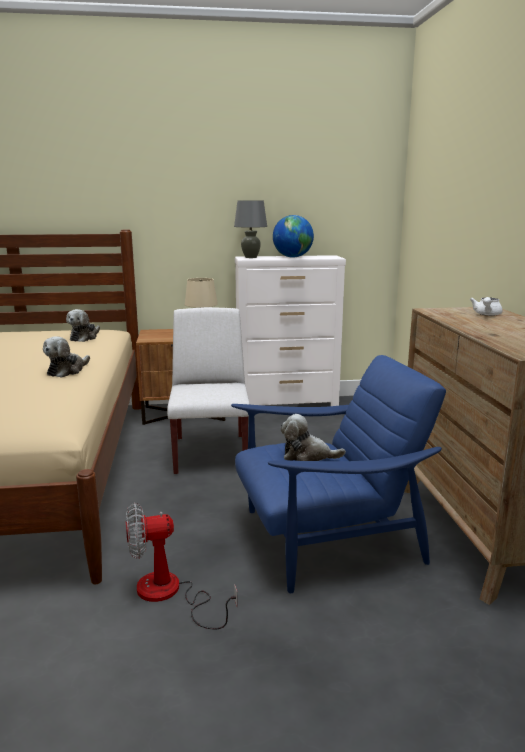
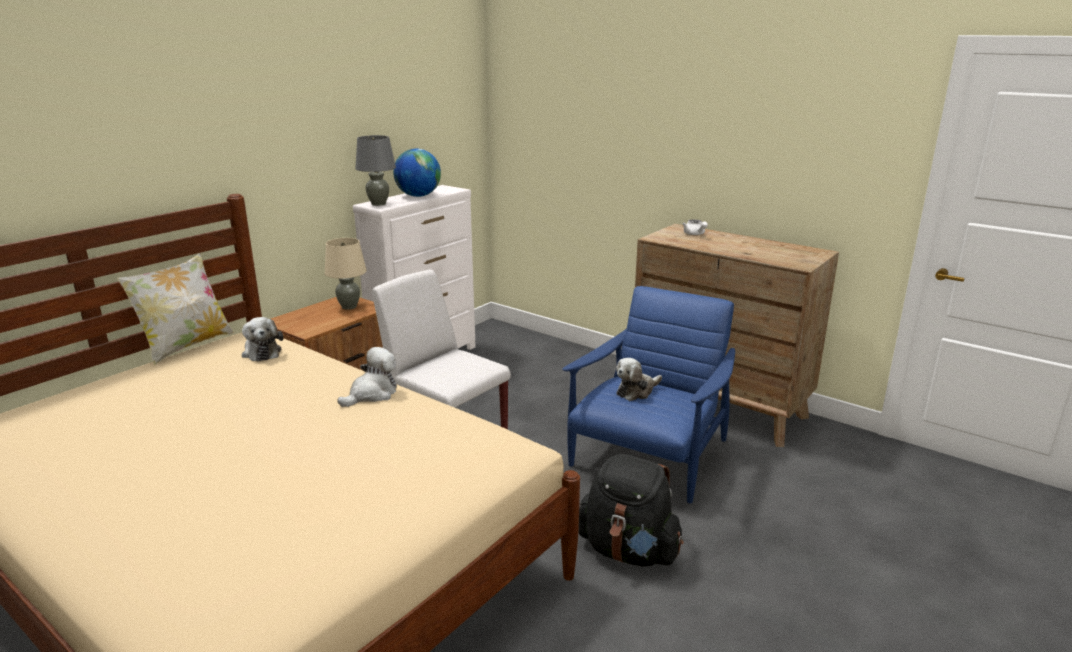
camera: 45 degrees left, 5 degrees up
(67, 371) = (372, 394): plush toy -> plush toy turned 120 degrees counterclockwise
(70, 328) = (186, 346): none -> pillow
(170, 594) = (628, 551): fan -> black backpack

